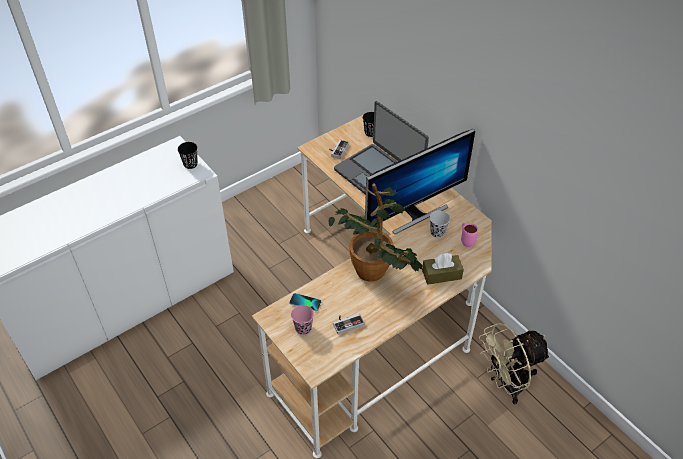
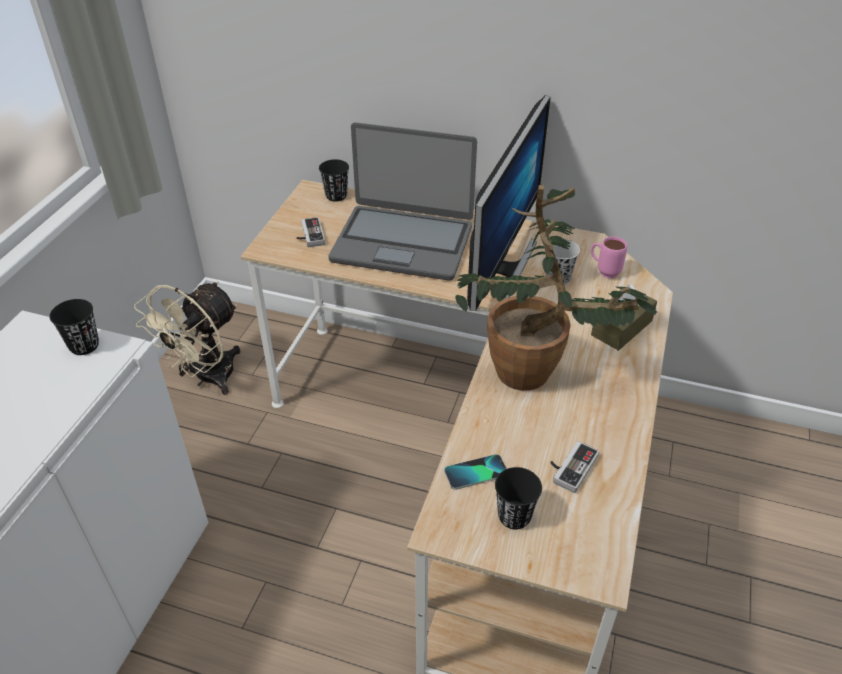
camera: 35 degrees left, 5 degrees down
(303, 328) = (514, 516): pink cup -> black cup
(506, 384) = (707, 463): beige fan -> beige fan (207, 378)

